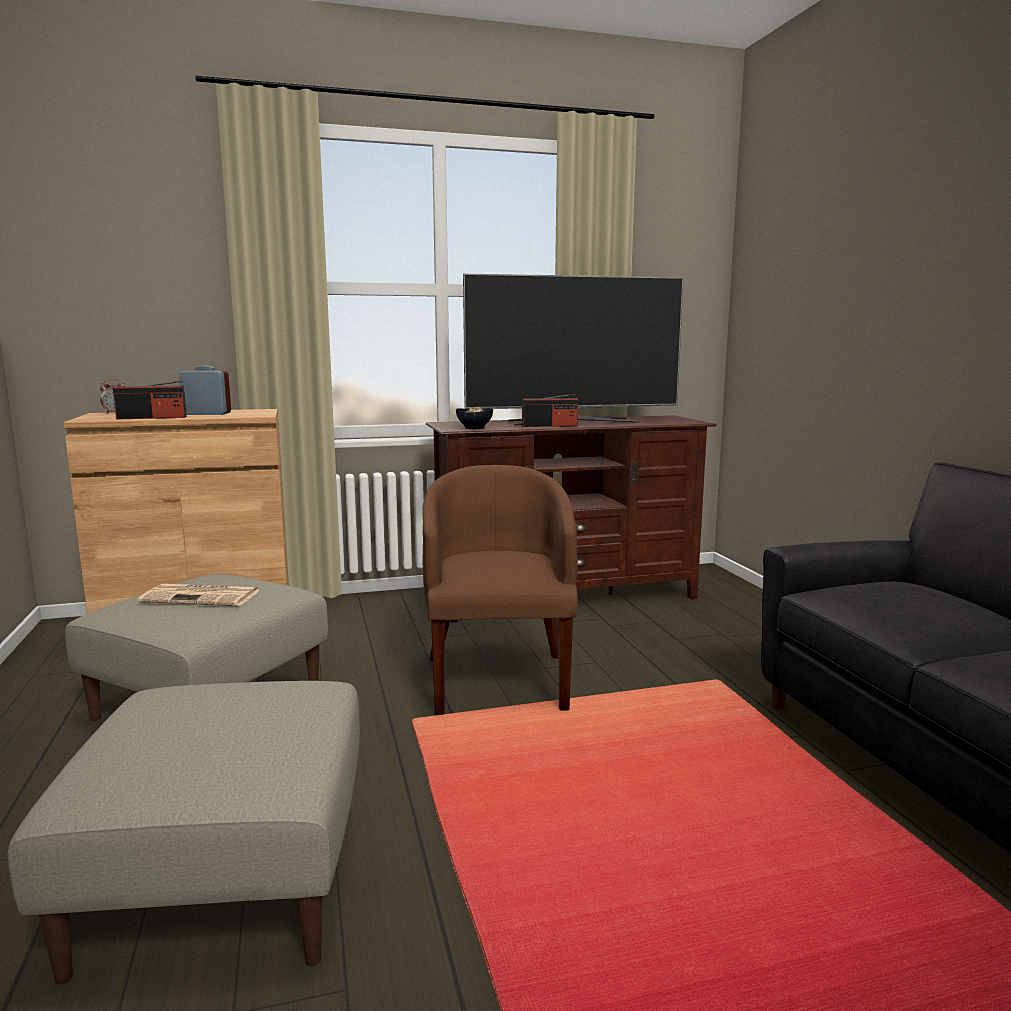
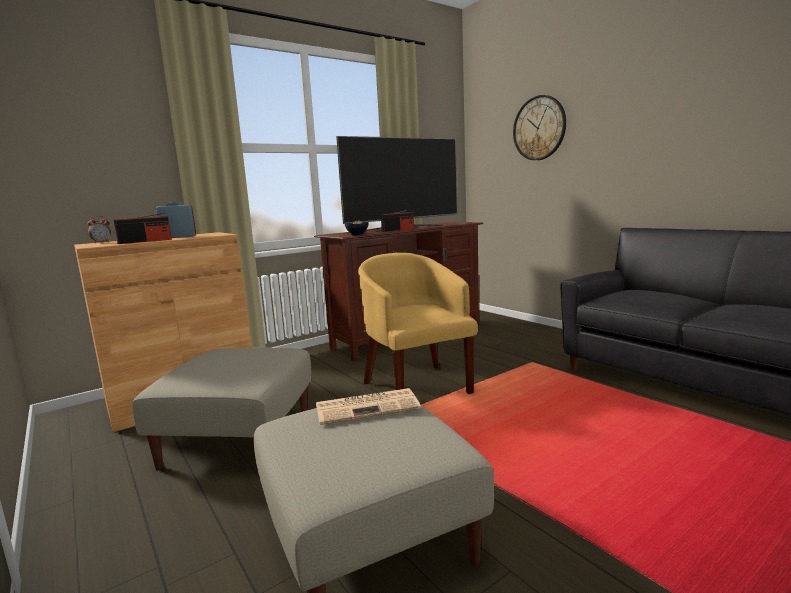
camera: 20 degrees left, 0 degrees up
(203, 596) = (228, 363): newspaper -> newspaper (368, 406)
(499, 679) = (416, 385): brown armchair -> yellow armchair
(834, 263) = (539, 128): none -> wall clock

